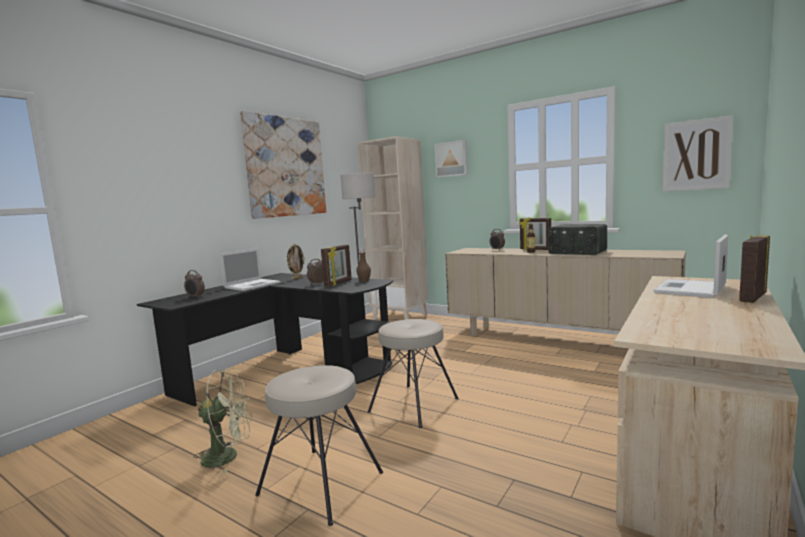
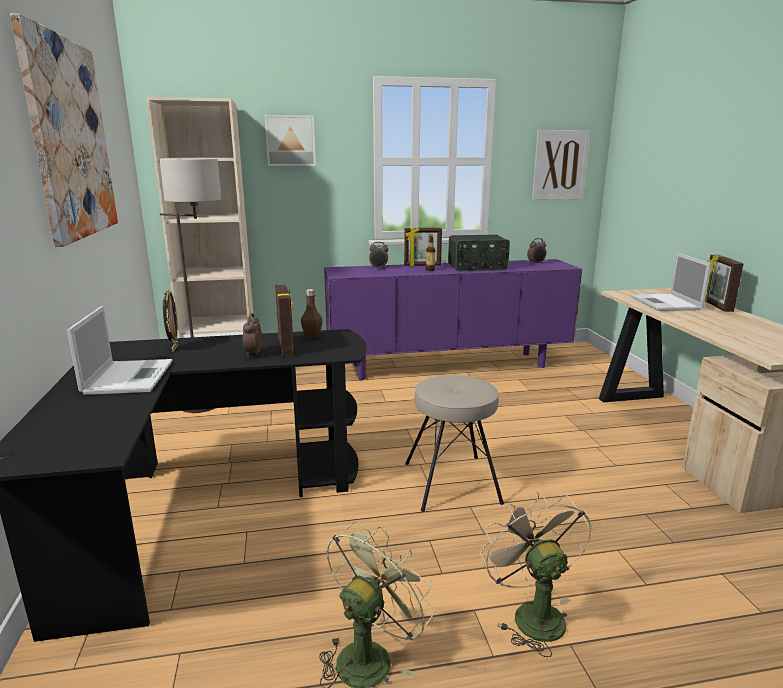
camera: 45 degrees left, 10 degrees up
(195, 297) = (83, 427): alarm clock -> alarm clock (536, 264)
(320, 484) = (531, 613): beige stool -> beige fan
(555, 340) = (448, 365): beige cabinet -> purple cabinet

